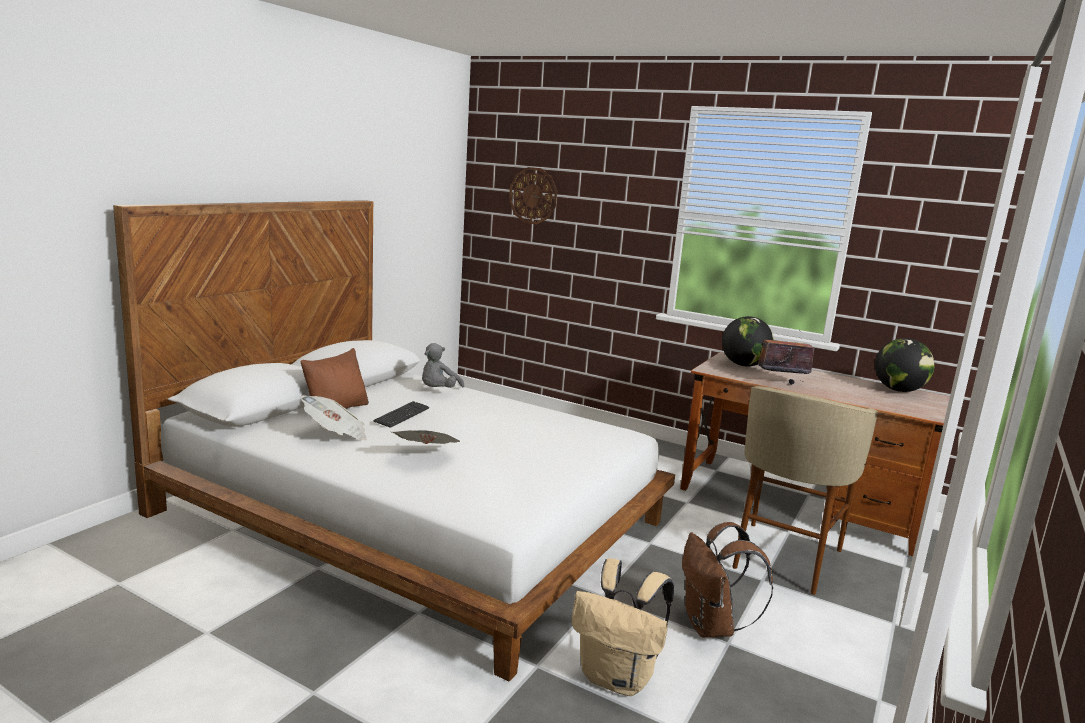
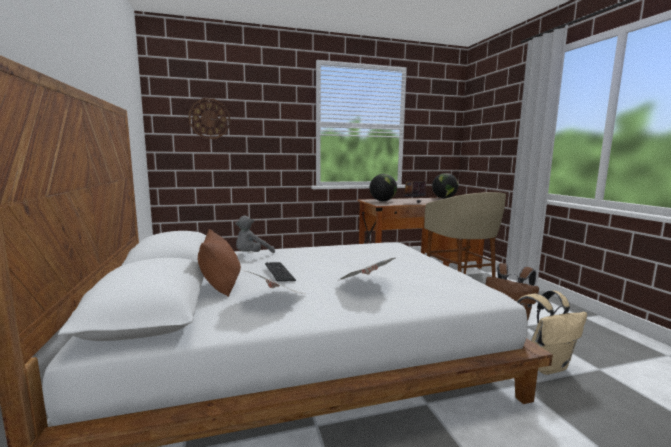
camera: 45 degrees left, 5 degrees down
(438, 391) = (252, 255): grey plush toy -> grey plush toy turned 60 degrees clockwise

